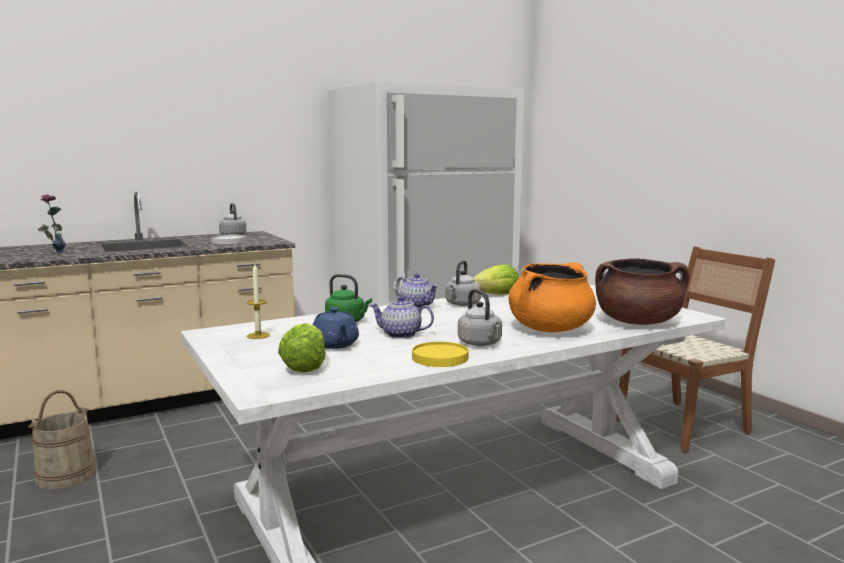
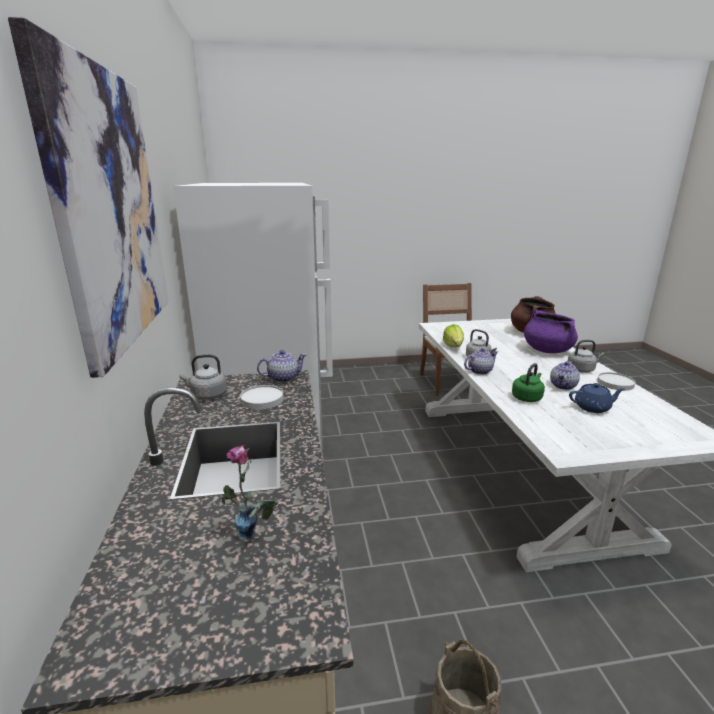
camera: 70 degrees left, 10 degrees up
(179, 94) = (110, 210): none -> picture
(258, 335) = (571, 432): candle -> none
(273, 241) = (283, 378): none -> teapot
(304, 367) = (650, 422): lettuce -> none
(440, 358) = (615, 383): yellow plate -> white plate
(550, 329) = (547, 350): orange cooking pot -> purple cooking pot

